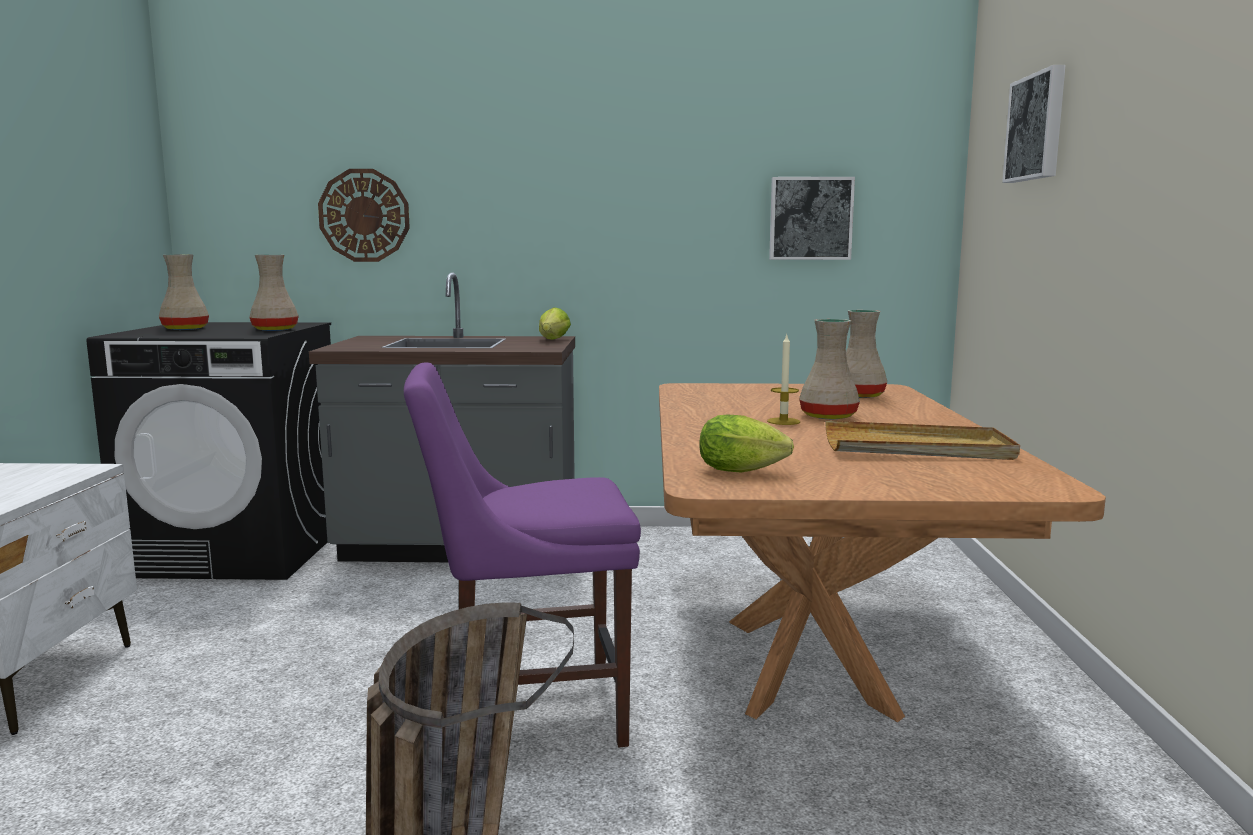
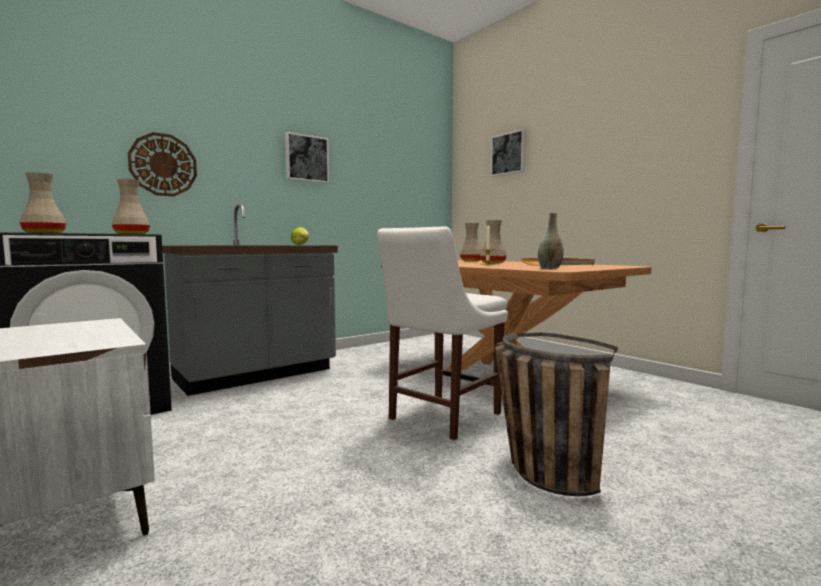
camera: 40 degrees left, 5 degrees down
(527, 714) = (441, 417): purple chair -> white chair
(745, 471) = (550, 268): lettuce -> grey vase
(810, 218) = (401, 189): picture -> picture (306, 158)

